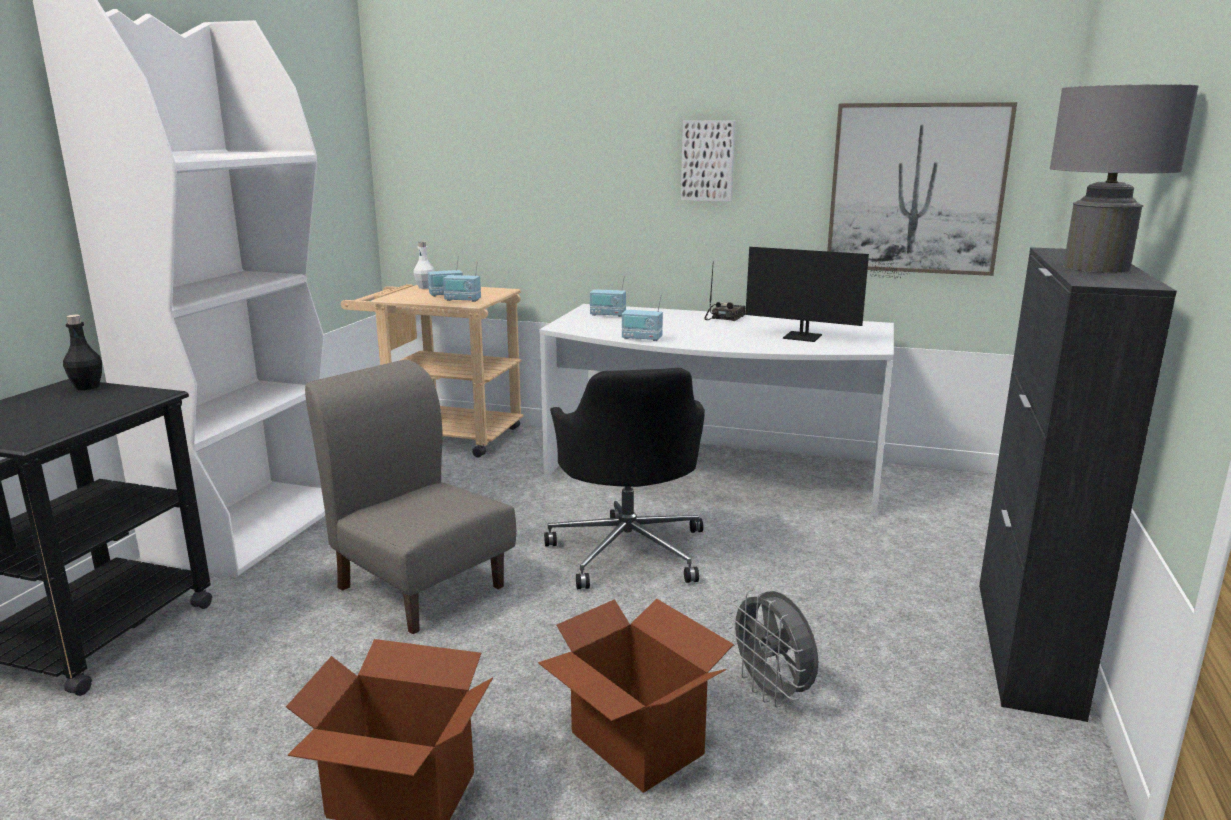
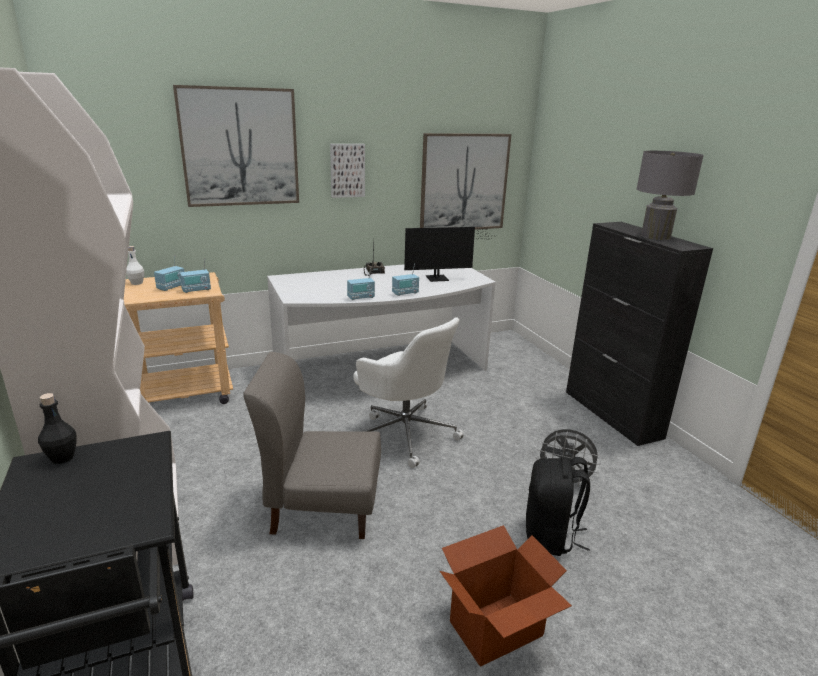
camera: 40 degrees left, 5 degrees up
(564, 126) = (240, 147): none -> picture
(607, 315) = (303, 282): radio -> radio (405, 293)
(628, 550) = (405, 433): black office chair -> white office chair
(635, 744) = (550, 536): cardboard box -> black backpack

